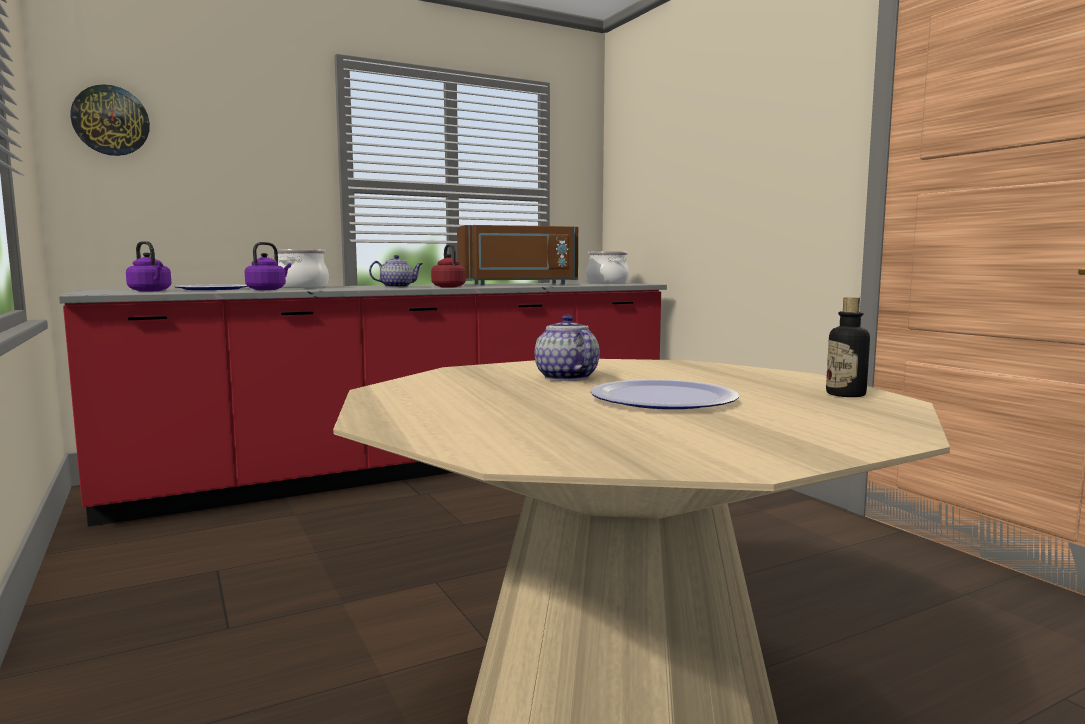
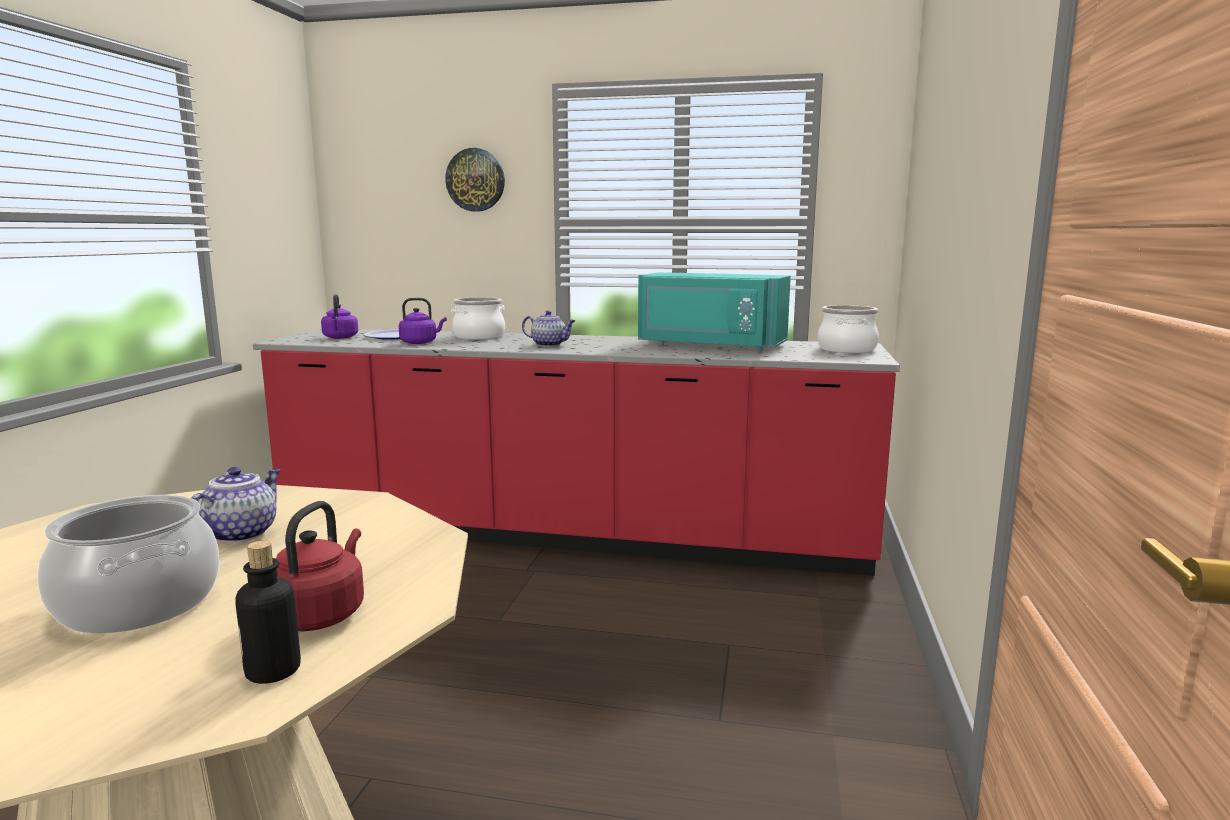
camera: 40 degrees right, 5 degrees up
(111, 121) = (365, 178): wall clock -> wall clock (475, 180)
(448, 287) = (591, 349): red kettle -> red kettle (319, 614)
(518, 284) = (709, 346): brown microwave -> turquoise microwave
(663, 399) = (140, 603): plate -> cooking pot

